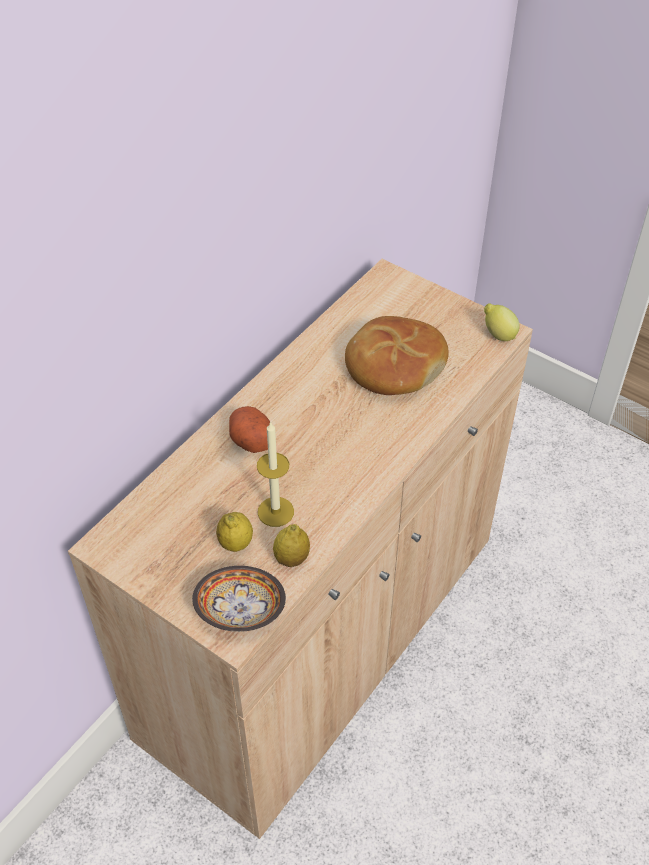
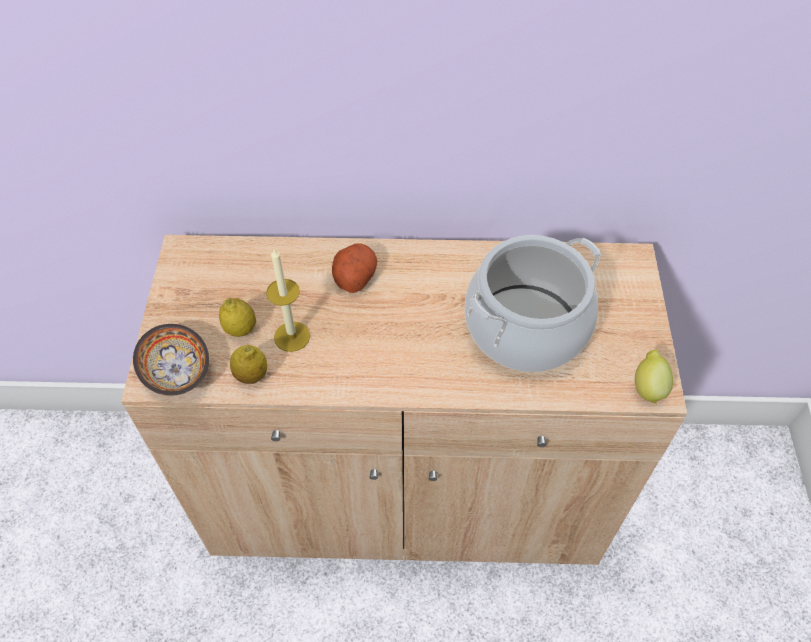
camera: 55 degrees right, 5 degrees up
(394, 366) = (525, 327): bread -> cooking pot

